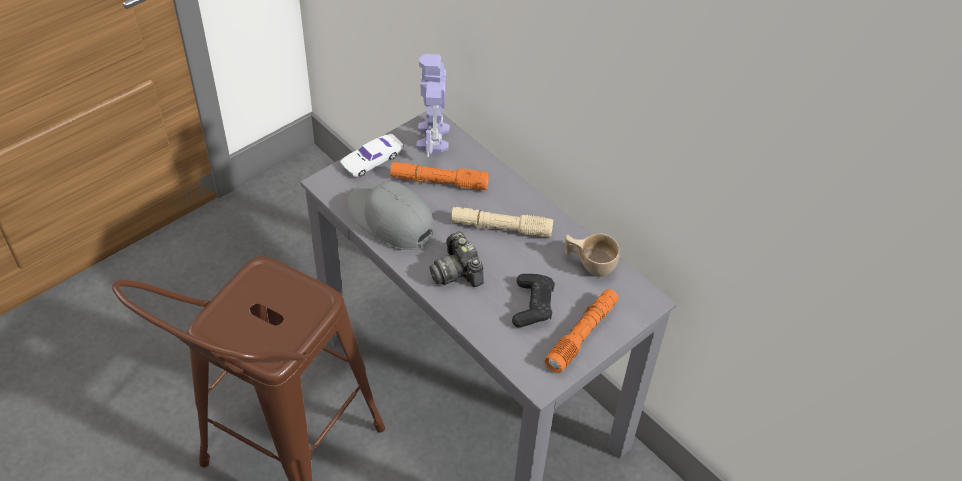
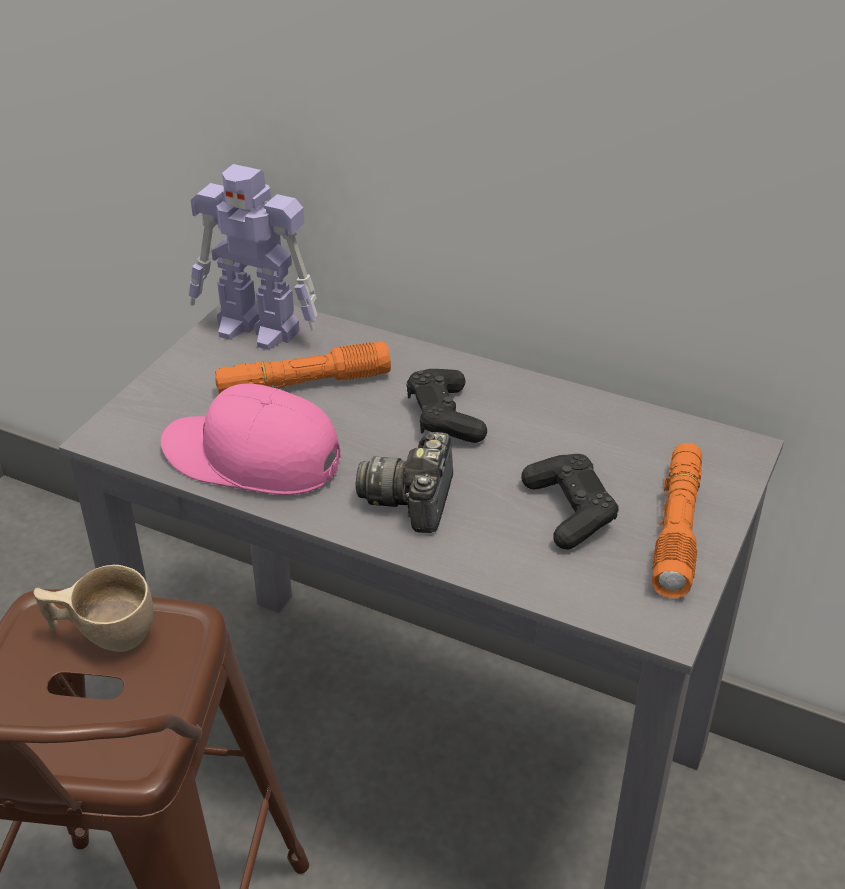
camera: 20 degrees left, 10 degrees down
(372, 159) = (172, 382): white toy car -> none
(390, 220) = (252, 458): grey cap -> pink cap
(433, 139) = (259, 329): toy robot -> toy robot turned 45 degrees counterclockwise
(457, 271) = (412, 499): camera -> camera turned 60 degrees clockwise
(501, 228) = (444, 417): beige flashlight -> black game controller
(589, 264) = (616, 426): beige cup -> beige cup (102, 633)

